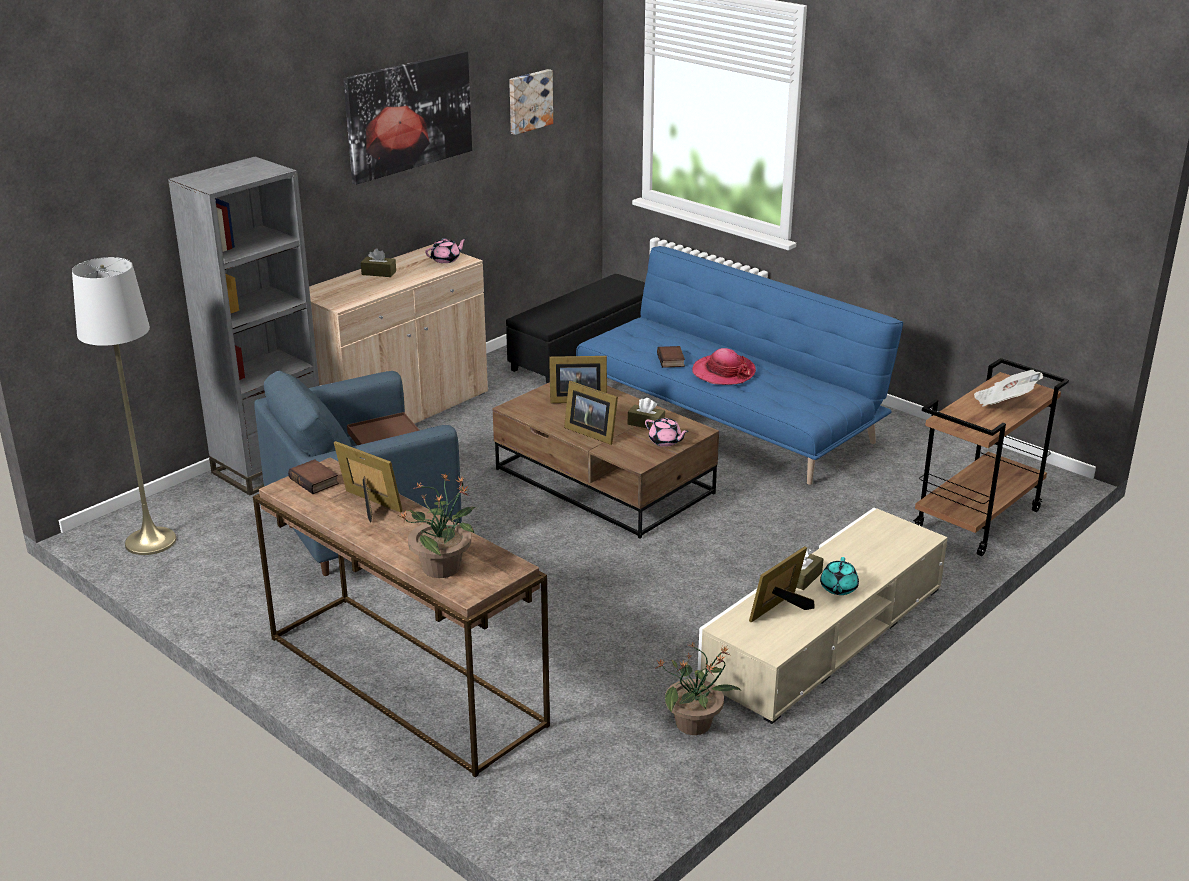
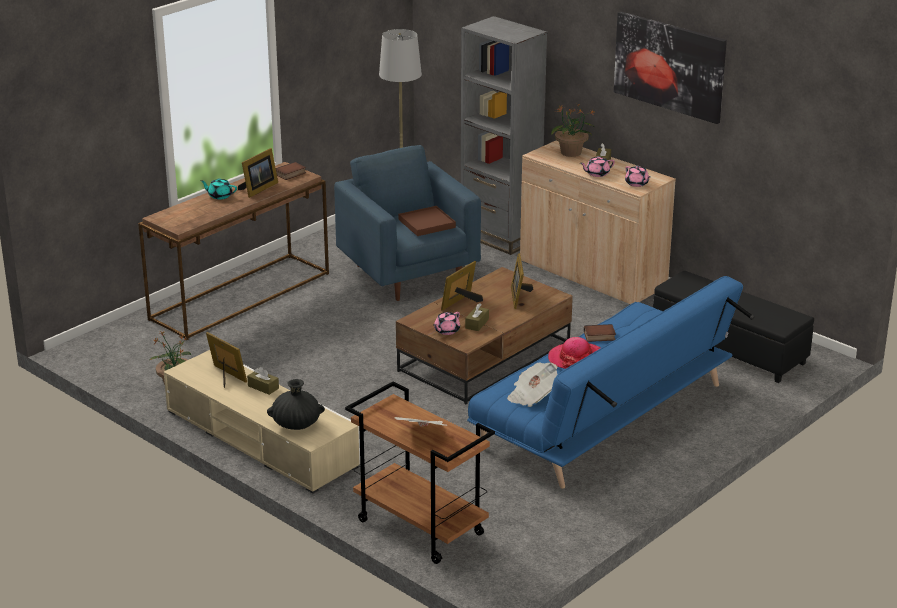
camera: 90 degrees right, 0 degrees up
(411, 276) = (597, 174): none -> pink teapot
(442, 567) = (185, 210): potted plant -> potted plant (571, 153)
(529, 101) = (788, 116): picture -> none
(810, 396) = (532, 396): none -> newspaper
(838, 588) = (247, 399): turquoise teapot -> turquoise teapot (219, 196)
(889, 549) = (296, 424): none -> black vase

